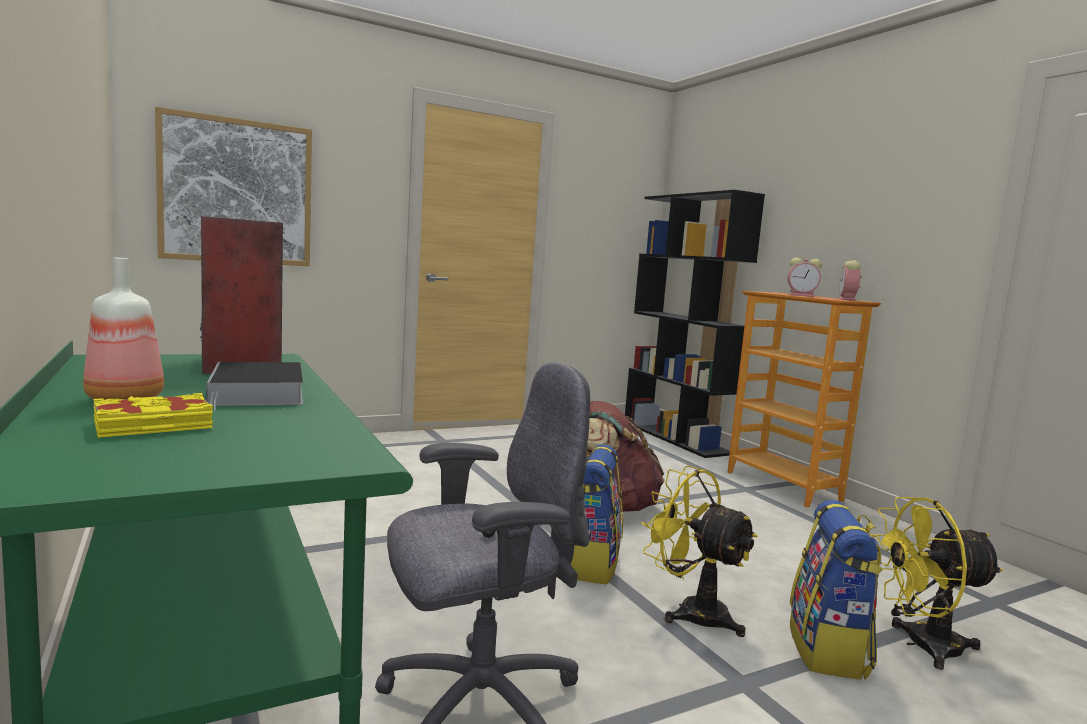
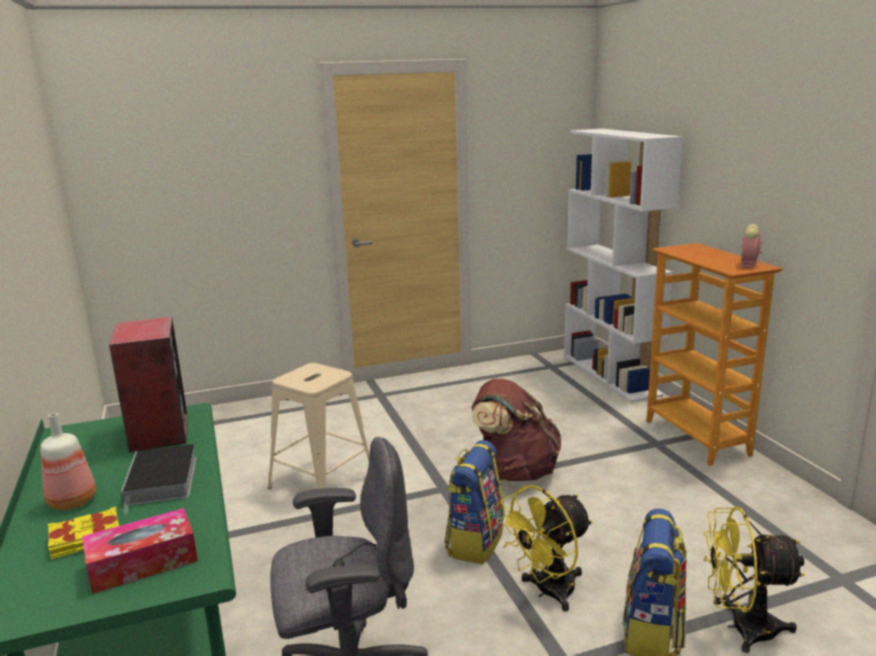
camera: 10 degrees right, 10 degrees up
(237, 192) = (169, 193): picture -> none
(254, 446) = (143, 563): none -> tissue box
(393, 507) = (322, 481): none -> beige stool
(676, 438) = (611, 375): black bookcase -> white bookcase
(691, 611) = (547, 592): yellow fan -> yellow fan turned 90 degrees counterclockwise
(802, 295) = (707, 258): alarm clock -> none

